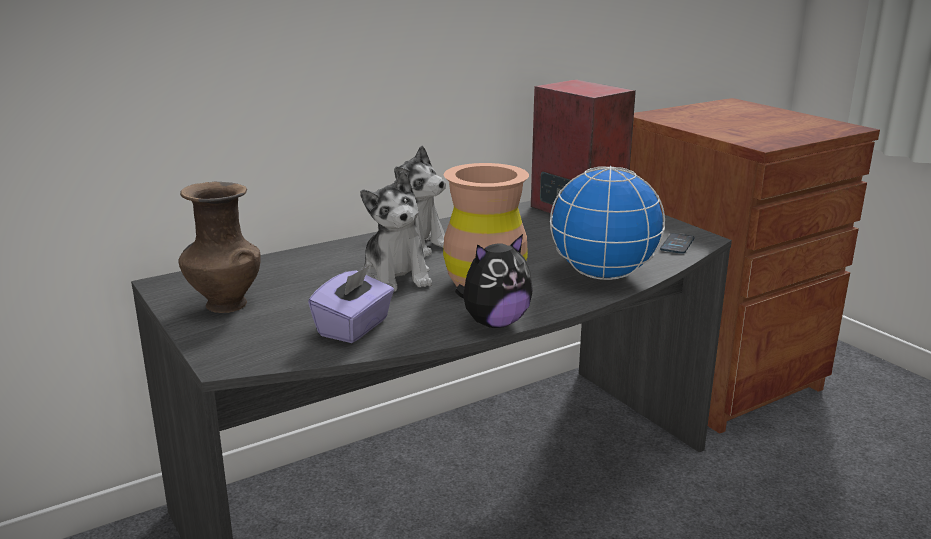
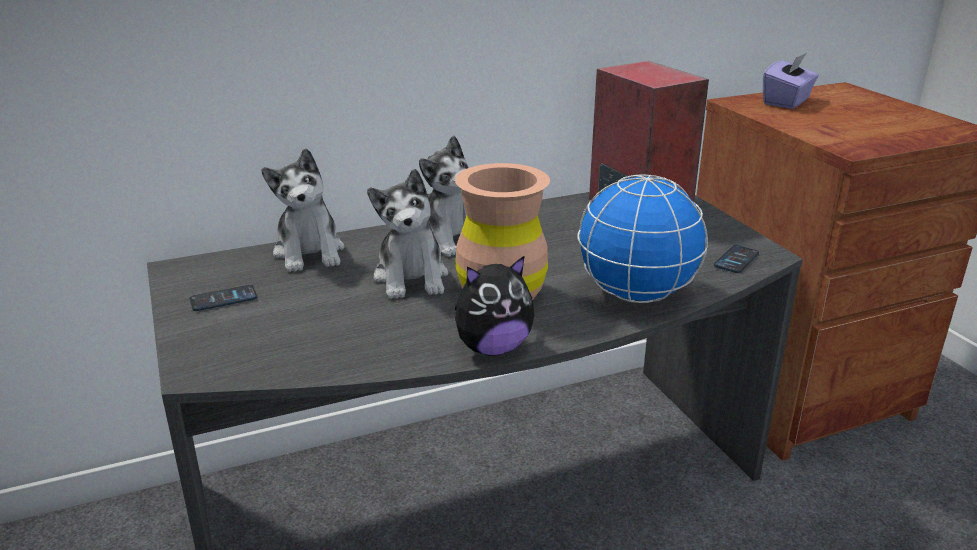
camera: 10 degrees right, 5 degrees up
(224, 304) = (223, 299): brown vase -> phone
(290, 262) = (310, 252): none -> plush toy
(354, 327) = (342, 340): purple tissue box -> purple tissue box (787, 102)

